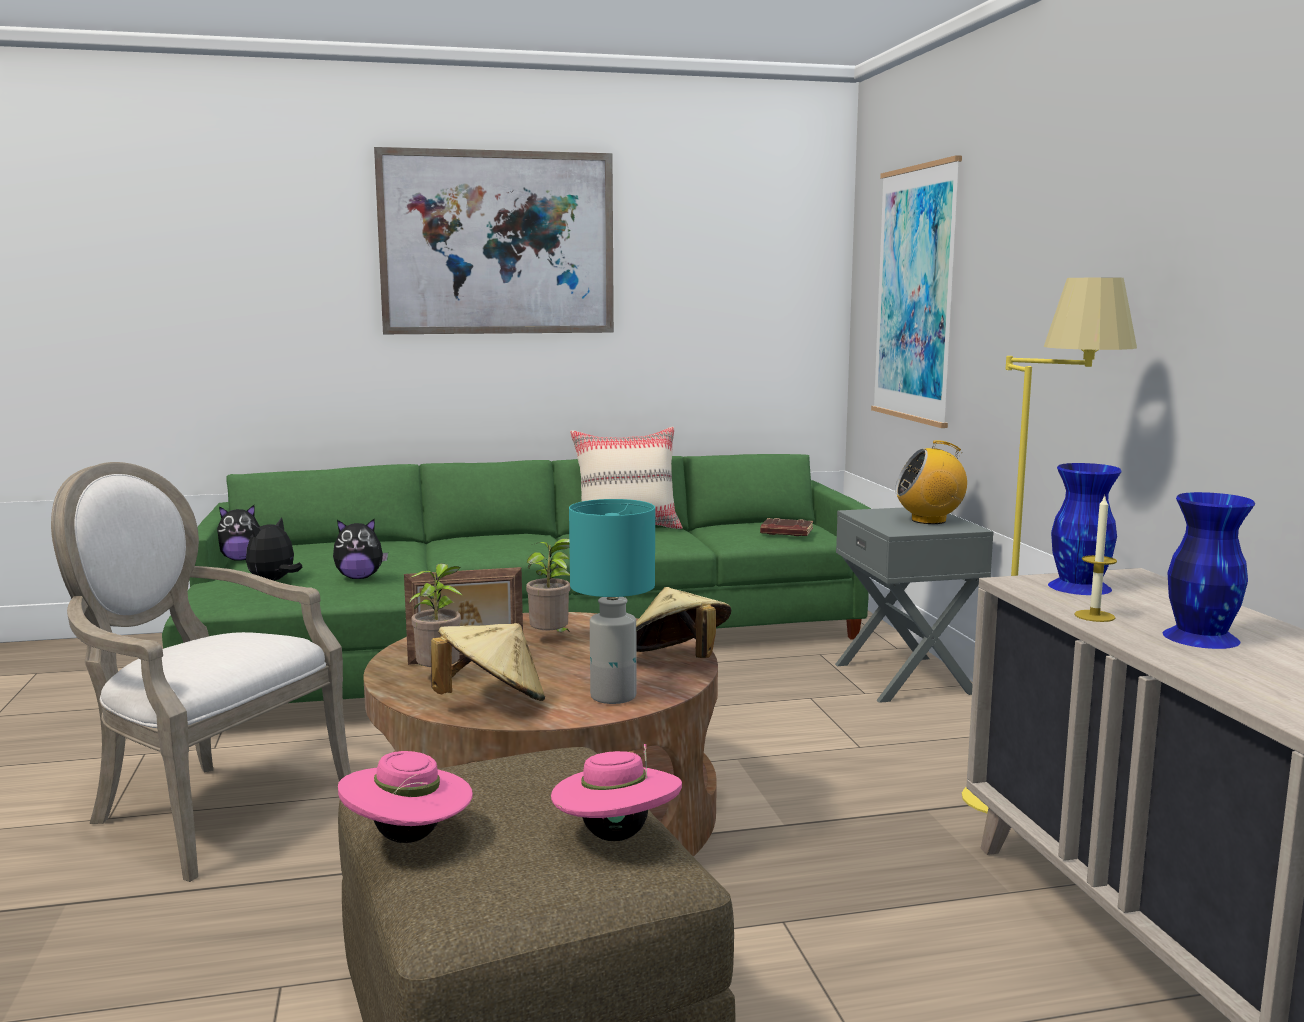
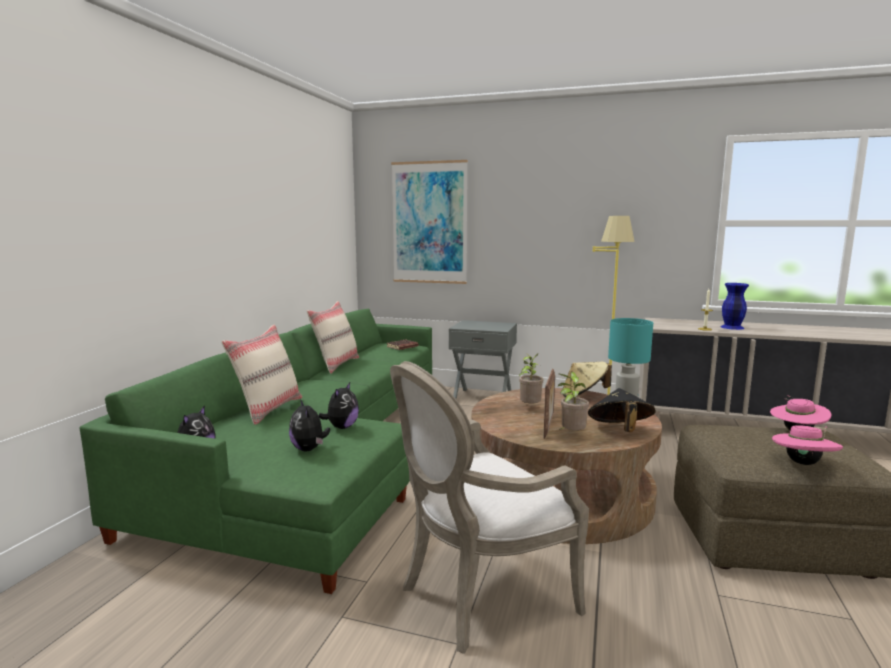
camera: 60 degrees left, 0 degrees up
(396, 545) = (268, 409): none -> beige pillow
(492, 702) = (619, 431): beige hat -> black hat
(498, 243) = (232, 186): picture -> none
(929, 520) = (488, 324): radio -> none
(1080, 586) = (666, 324): blue vase -> none

